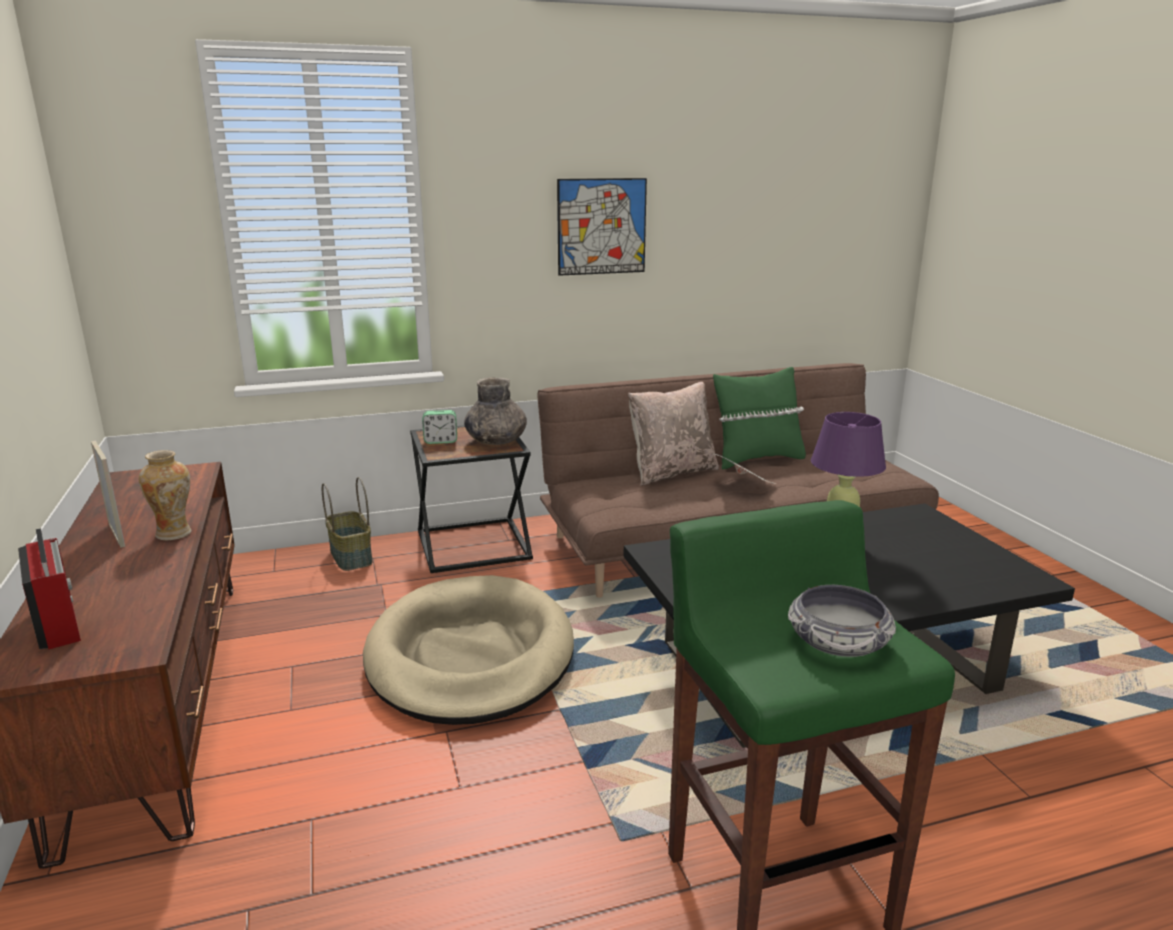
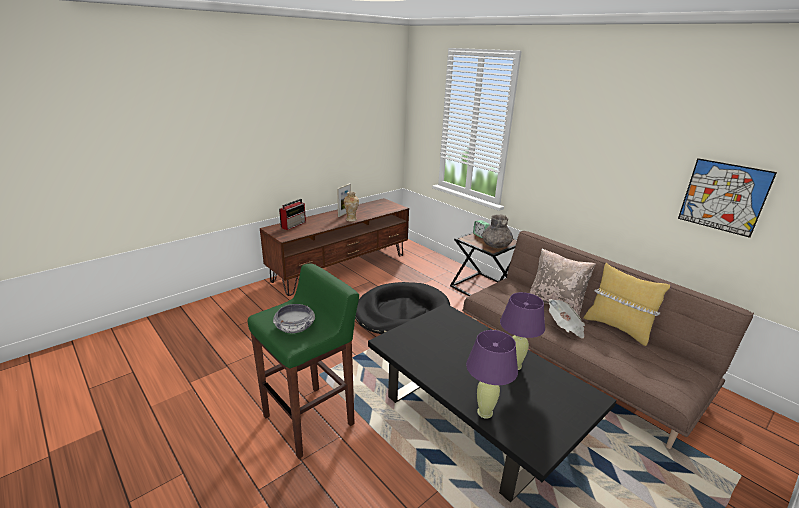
camera: 65 degrees right, 5 degrees up
(352, 556) = (445, 267): basket -> none
(471, 656) = (402, 313): beige dog bed -> black dog bed
(601, 226) = (595, 156): picture -> picture (723, 197)
(756, 459) = (617, 328): green pillow -> yellow pillow
(950, 592) = (485, 412): none -> purple table lamp

